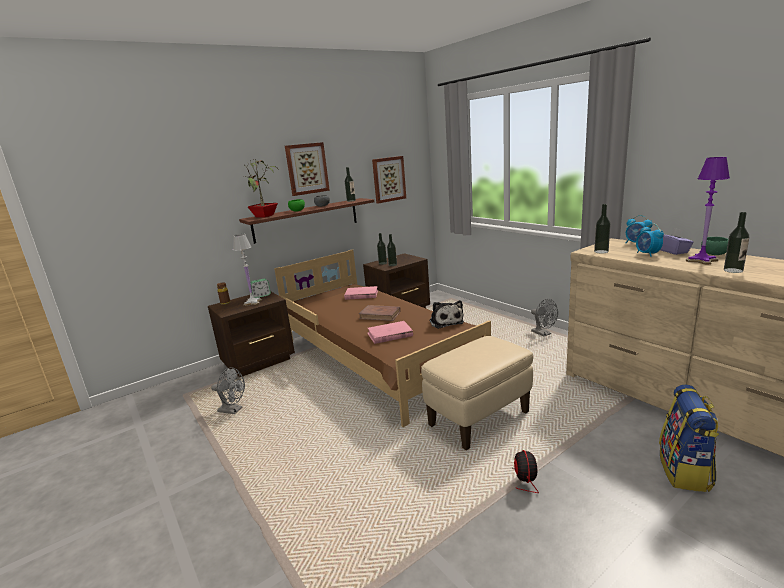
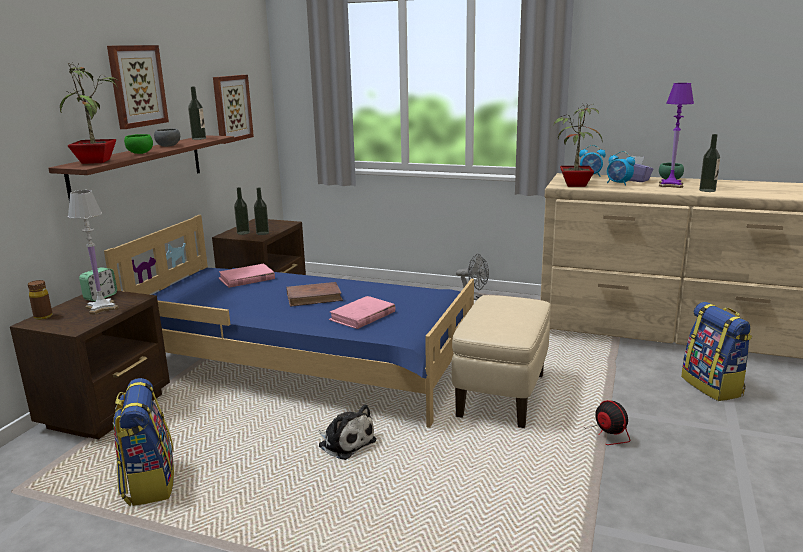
camera: 35 degrees left, 0 degrees up
(233, 410) = (149, 483): grey fan -> backpack
(378, 359) = (304, 364): brown bed -> blue bed
(445, 321) = (411, 290): plush toy -> plush toy (345, 442)
(601, 251) = (573, 185): bottle -> potted plant

